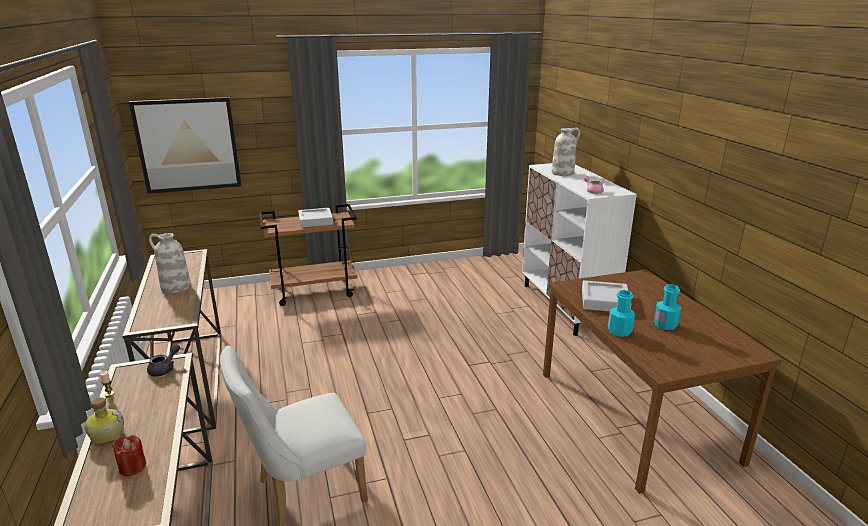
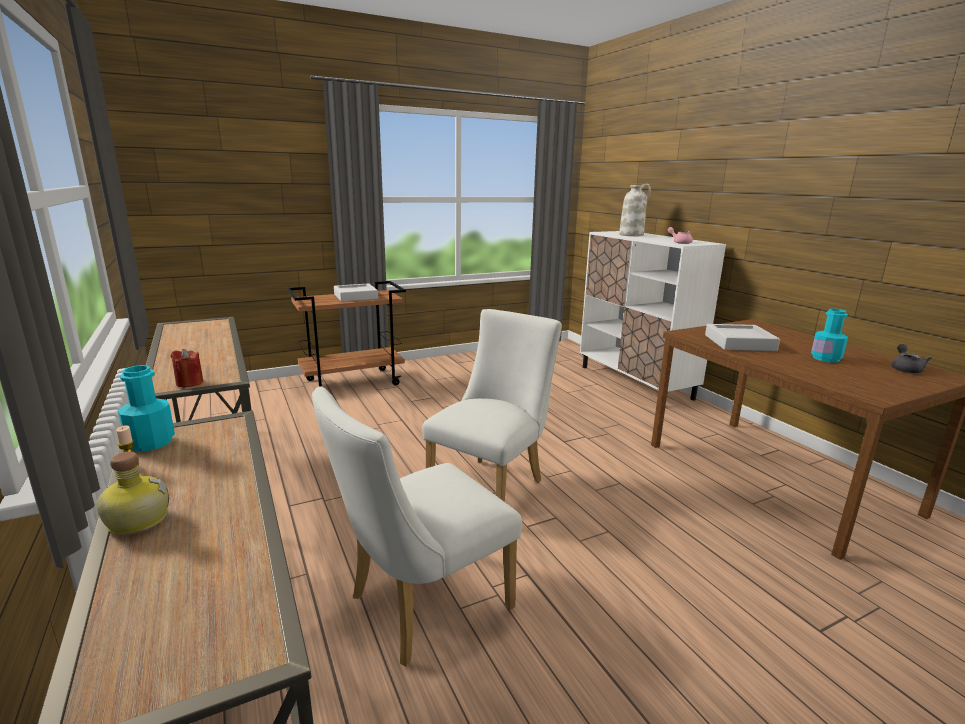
camera: 10 degrees left, 5 degrees down
(132, 467) = (200, 566): red candle -> red candle (189, 383)
(165, 369) = (216, 431): grey teapot -> grey teapot (905, 369)
(175, 287) = (202, 349): white vase -> none
(188, 145) = (199, 204): picture -> none
(391, 402) = (492, 485): none -> white chair
(619, 331) = (784, 365): turquoise bottle -> turquoise bottle (151, 442)

